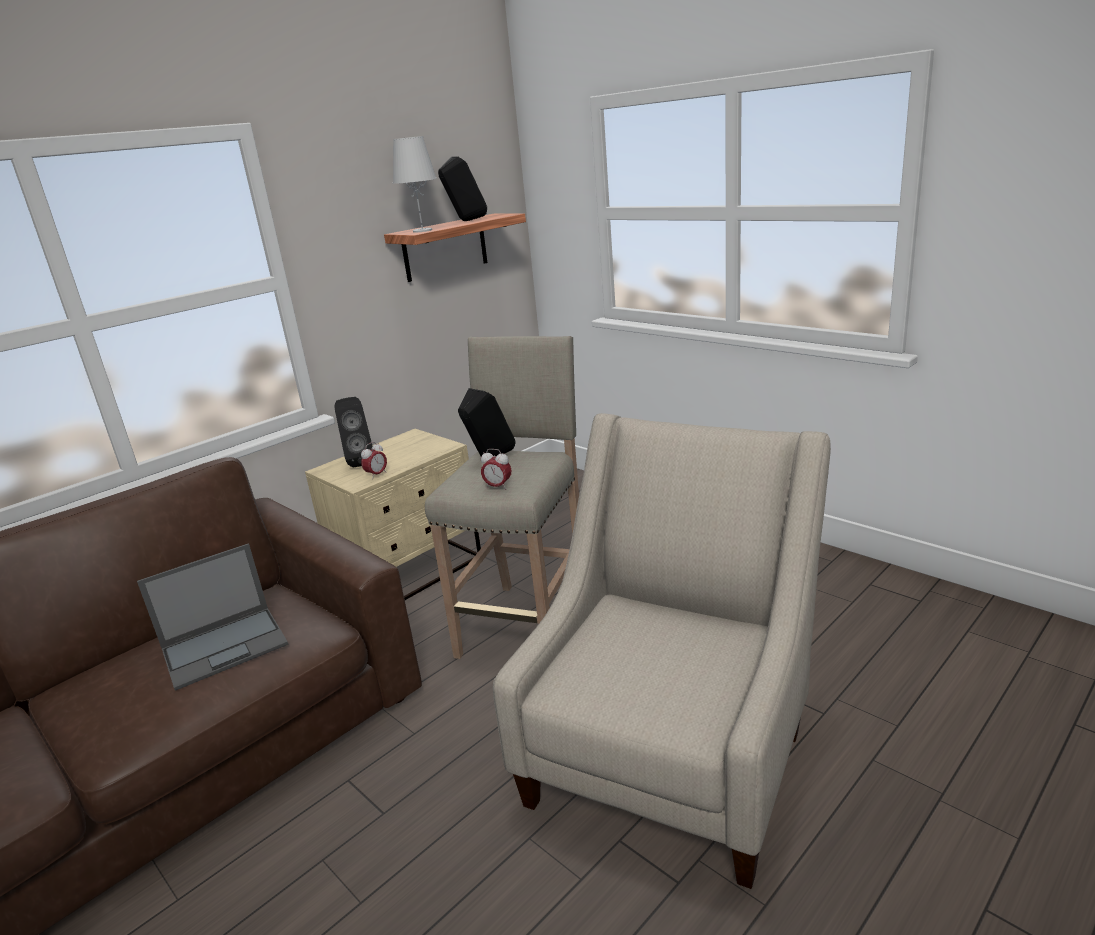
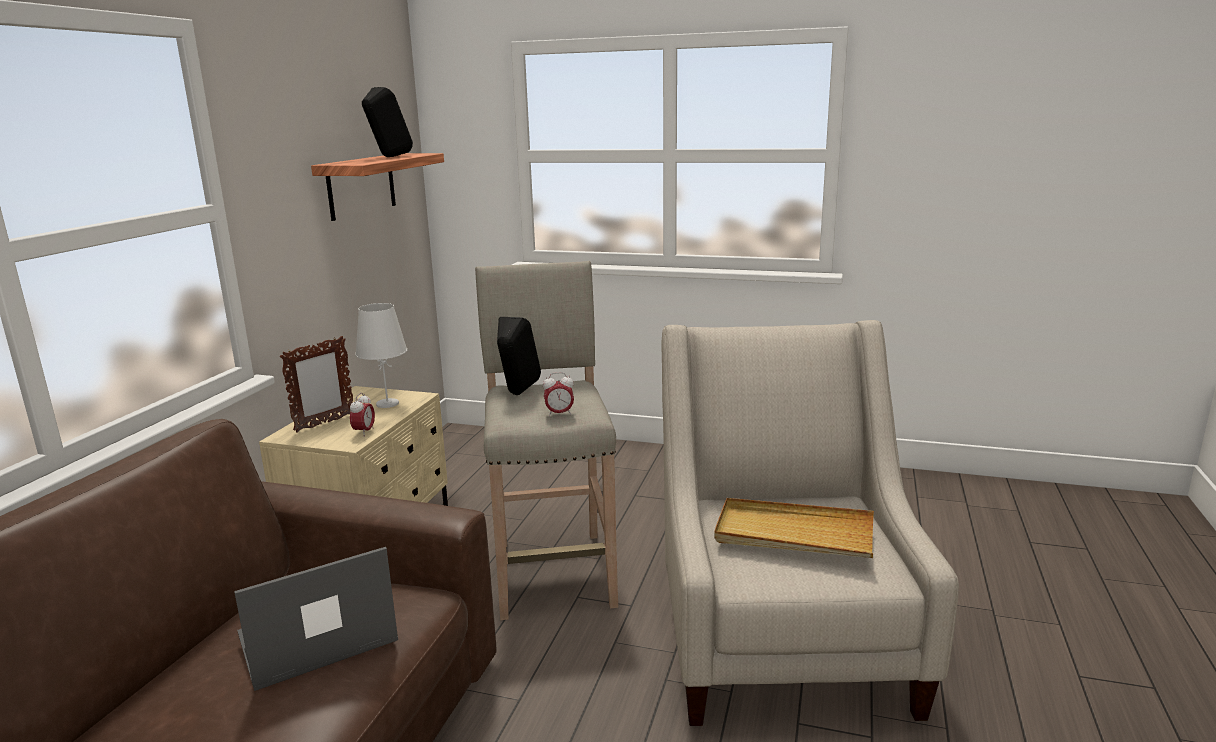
camera: 30 degrees left, 5 degrees down
(226, 646) = (315, 638): laptop -> laptop turned 150 degrees counterclockwise
(359, 462) = (324, 423): black speaker -> picture frame
(422, 231) = (360, 162): white table lamp -> white table lamp (387, 404)
(645, 655) = (793, 534): none -> beige tray

